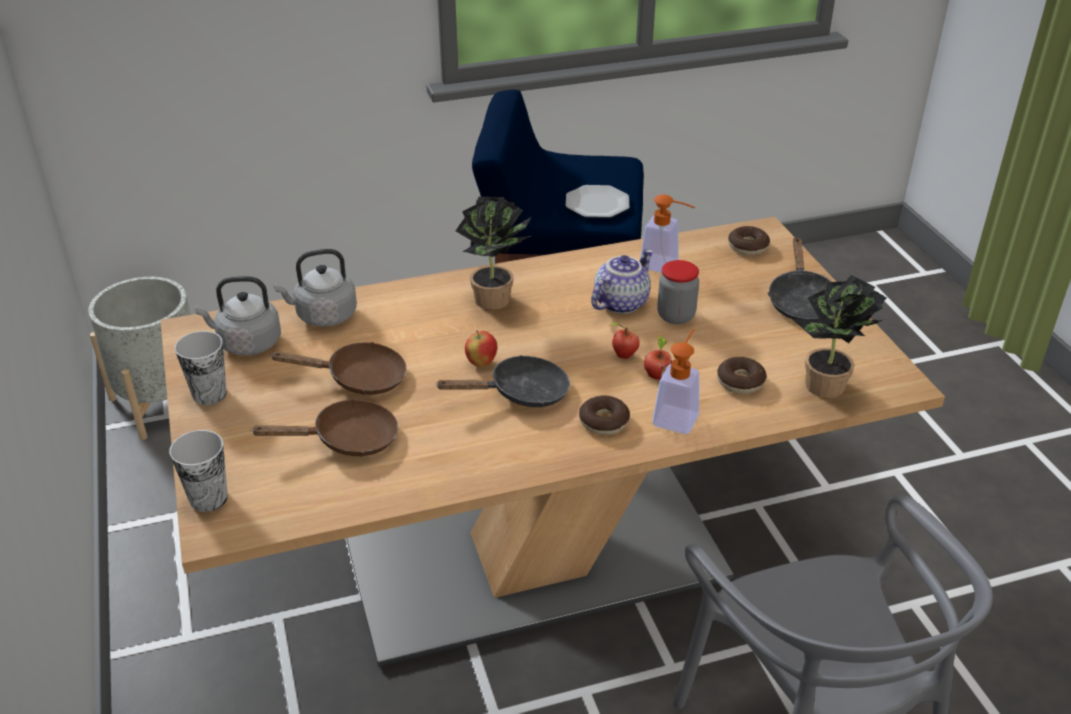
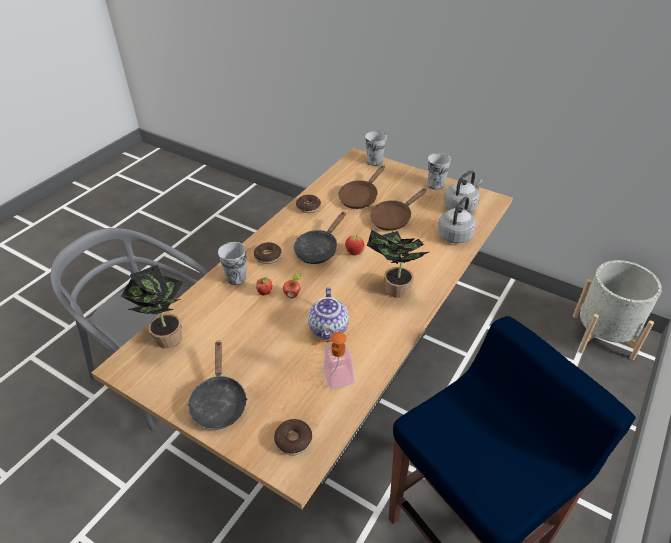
camera: 140 degrees right, 5 degrees up
(596, 204) = (452, 429): plate -> none
(676, 316) = (289, 339): jar -> none
(678, 414) = (236, 278): soap dispenser -> cup
(740, 381) = (218, 314): donut -> donut (308, 207)
(801, 301) = (219, 402): black frying pan -> black frying pan turned 150 degrees counterclockwise

